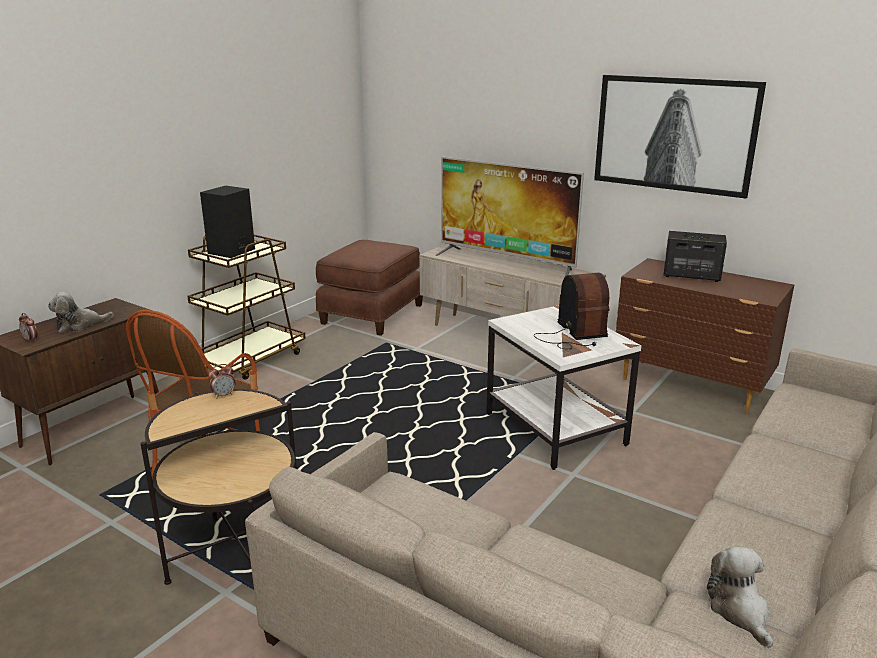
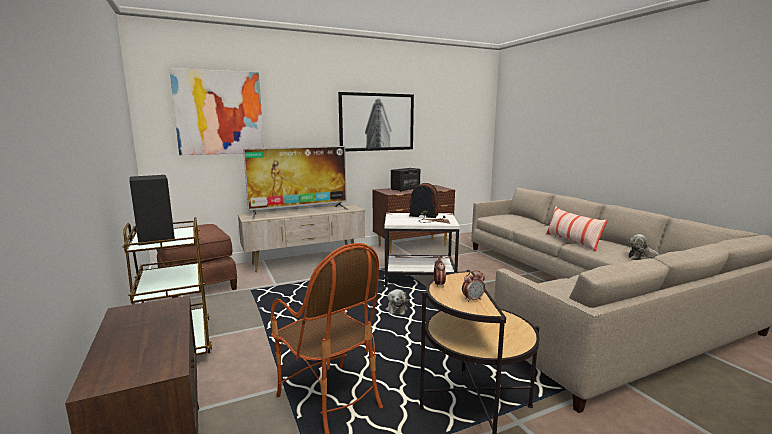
camera: 60 degrees left, 10 degrees down
(31, 340) = (144, 366): alarm clock -> alarm clock (473, 299)
(80, 325) = (157, 332): plush toy -> plush toy (396, 309)
(442, 101) = (219, 113): none -> picture
(744, 505) = (572, 242): none -> pillow

